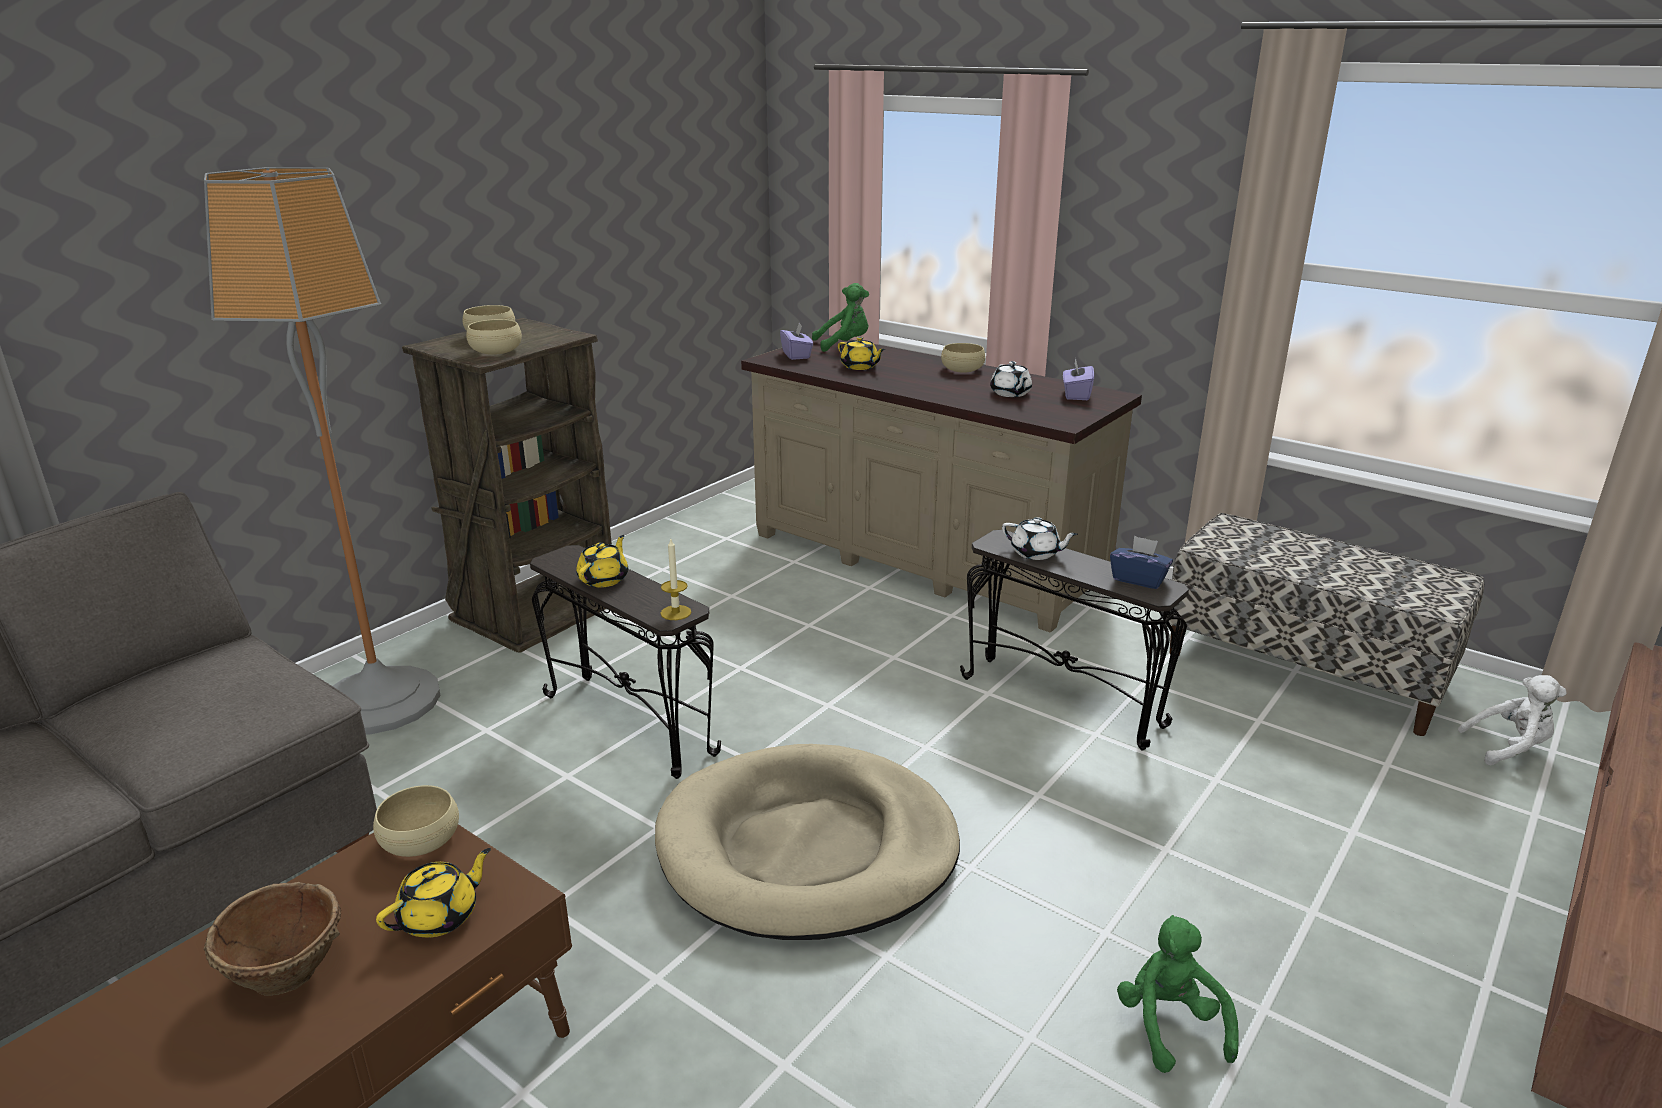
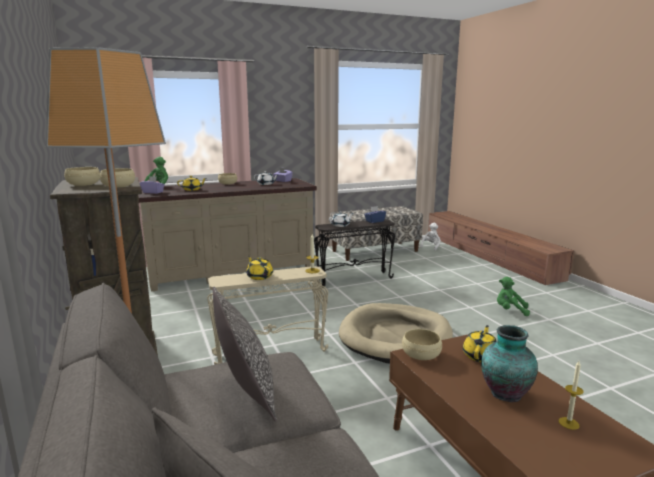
camera: 60 degrees left, 10 degrees down
(182, 706) = (246, 393): none -> pillow
(183, 1075) = (568, 423): none -> candle
(288, 972) = (505, 393): brown bowl -> vase
(440, 916) = (480, 356): yellow teapot -> yellow teapot turned 45 degrees clockwise
(629, 725) = (270, 353): black side table -> beige side table

